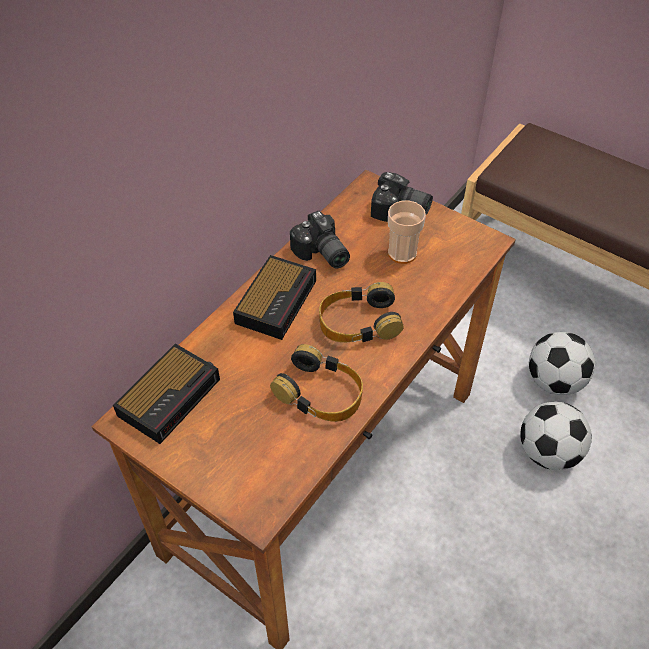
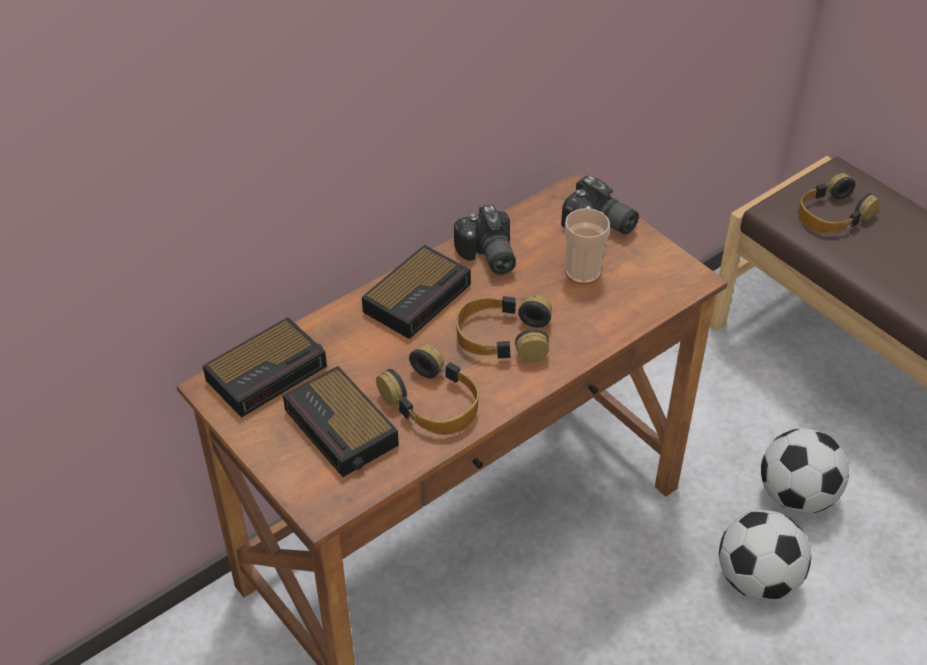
camera: 15 degrees right, 5 degrees down
(252, 435) = (342, 429): none -> alarm clock
(543, 167) = (833, 214): none -> headphones

